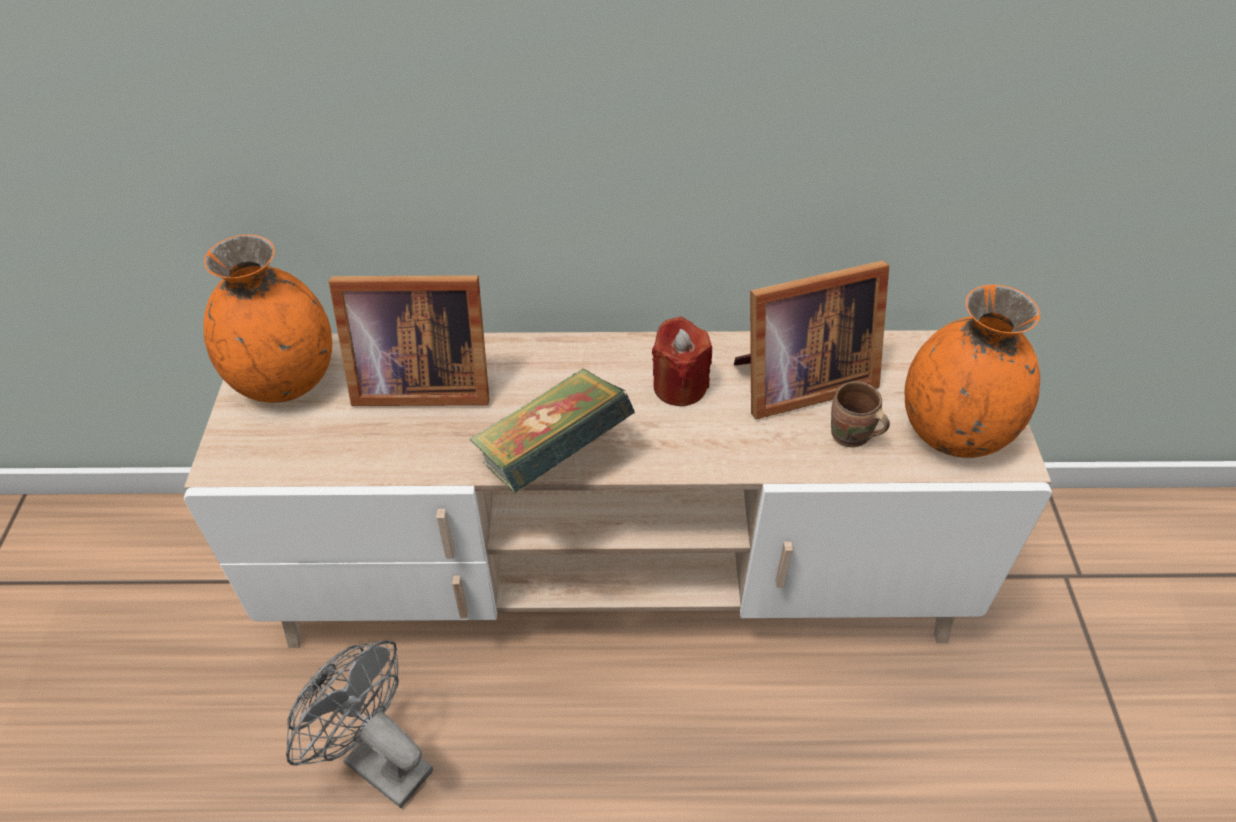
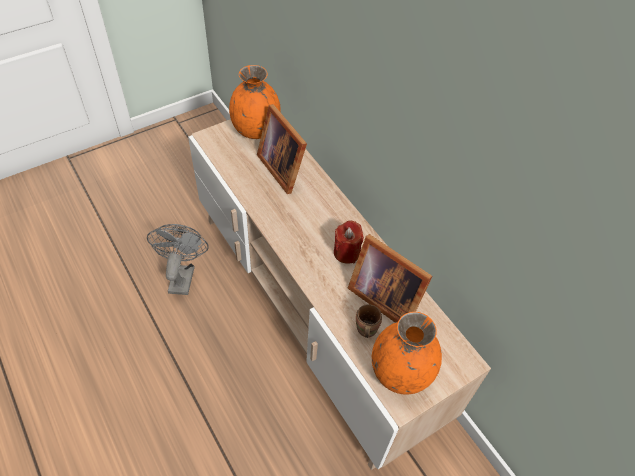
camera: 55 degrees right, 5 degrees up
(553, 458) = (276, 228): book -> none

